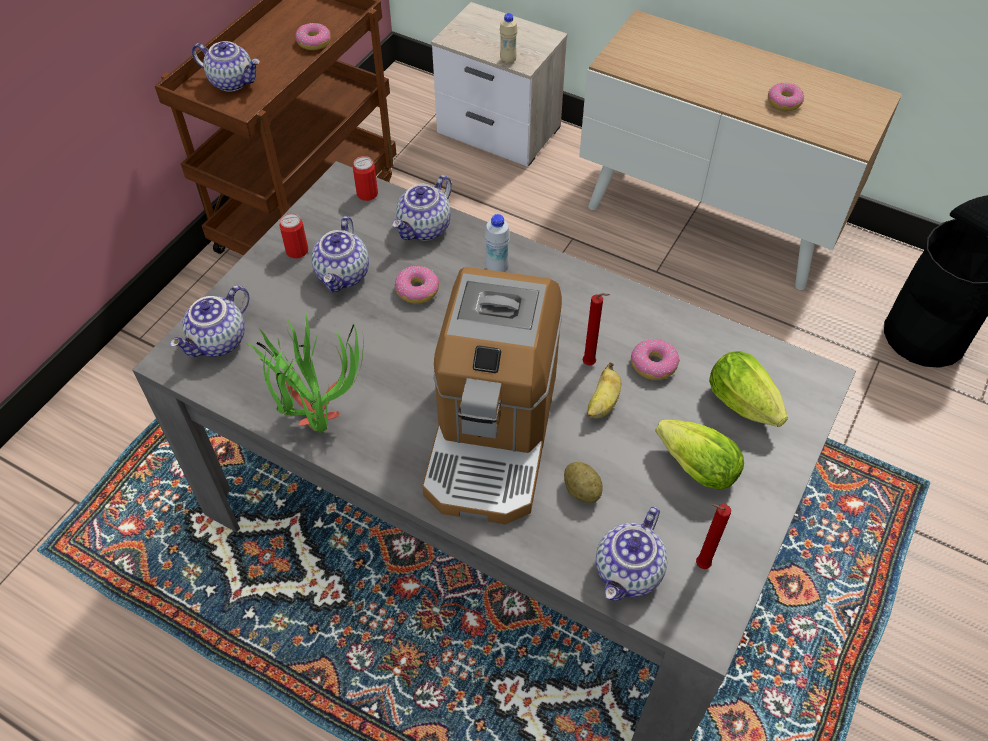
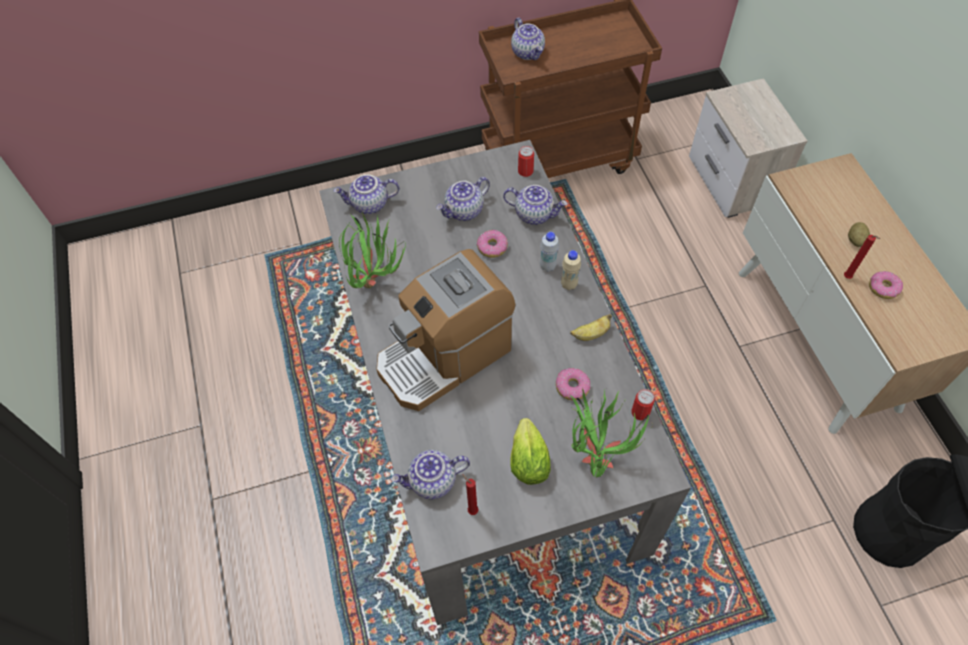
camera: 45 degrees right, 5 degrees up
(297, 251) = (455, 180): can -> can (640, 412)
(313, 42) = (599, 53): donut -> none
(425, 228) = (534, 214): teapot -> teapot turned 150 degrees counterclockwise
(508, 60) = (743, 136): beige bottle -> beige bottle (569, 284)
(581, 490) = (456, 421): potato -> potato (855, 240)
(591, 364) = (538, 359): red candle -> red candle (848, 278)
(602, 403) = (519, 385): banana -> banana (590, 334)
(746, 407) = (596, 452): lettuce -> potted plant

